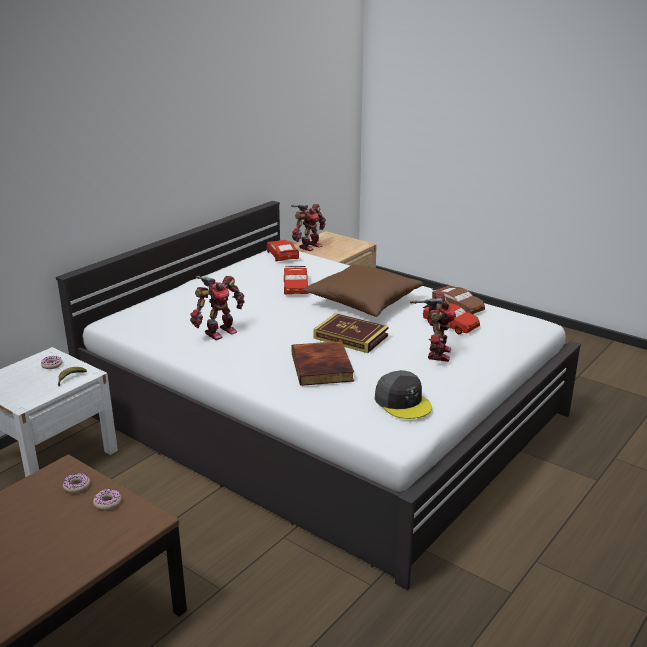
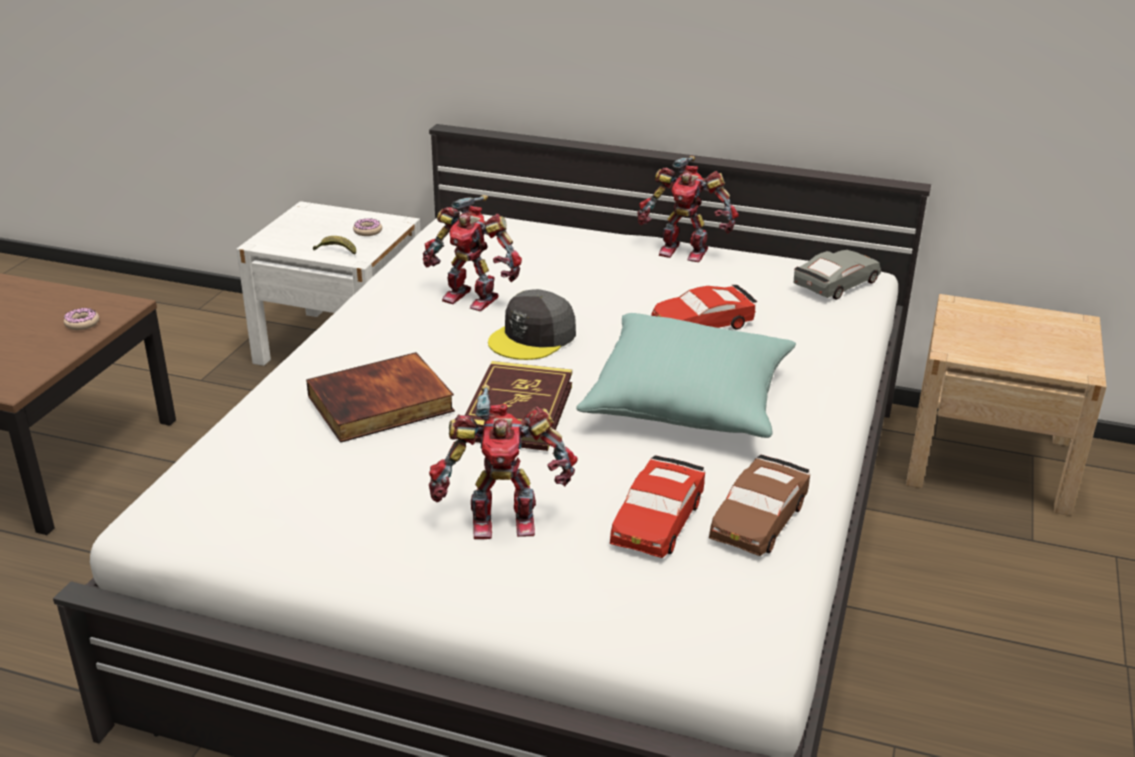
camera: 70 degrees right, 5 degrees up
(107, 503) = (46, 351): donut -> none
(282, 255) = (836, 284): red toy car -> grey toy car
(309, 246) = (987, 315): toy robot -> toy robot (684, 251)
(363, 302) = (688, 402): brown pillow -> turquoise pillow
(403, 402) = (277, 504): grey cap -> grey cap (533, 337)

